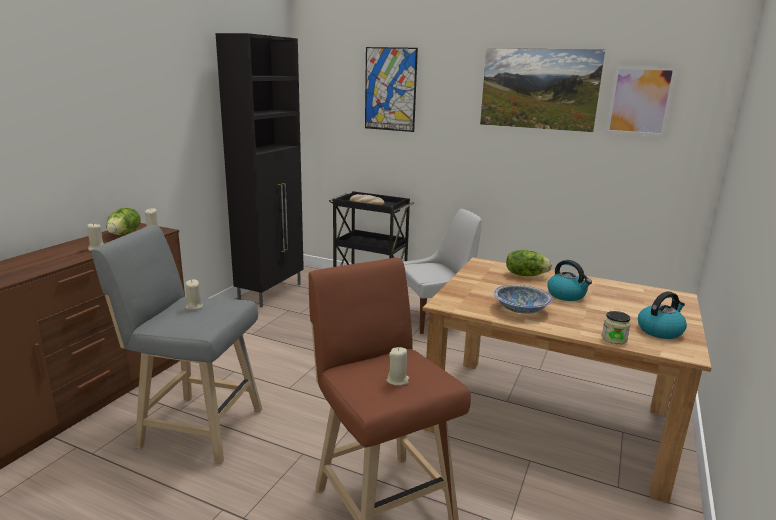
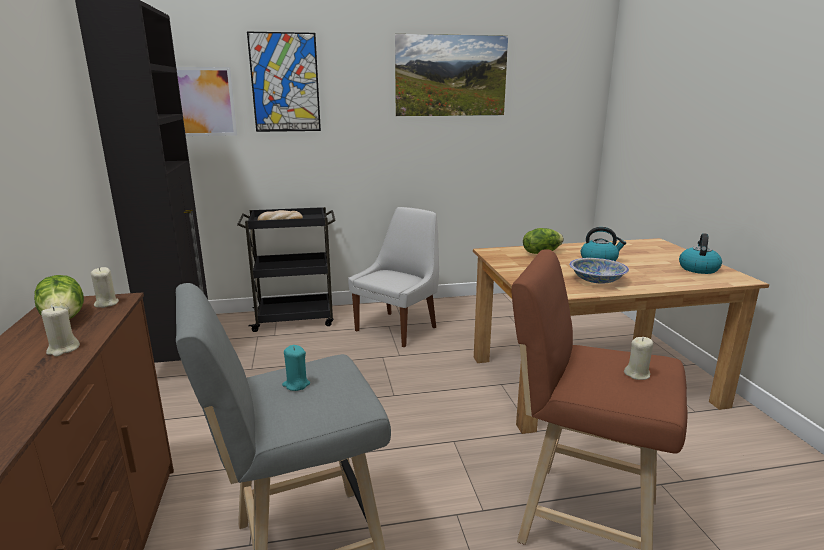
camera: 35 degrees left, 0 degrees up
(194, 307) = (296, 384): beige candle -> turquoise candle
(614, 339) = (690, 283): jar -> none
(640, 101) = (539, 83): picture -> picture (205, 102)

